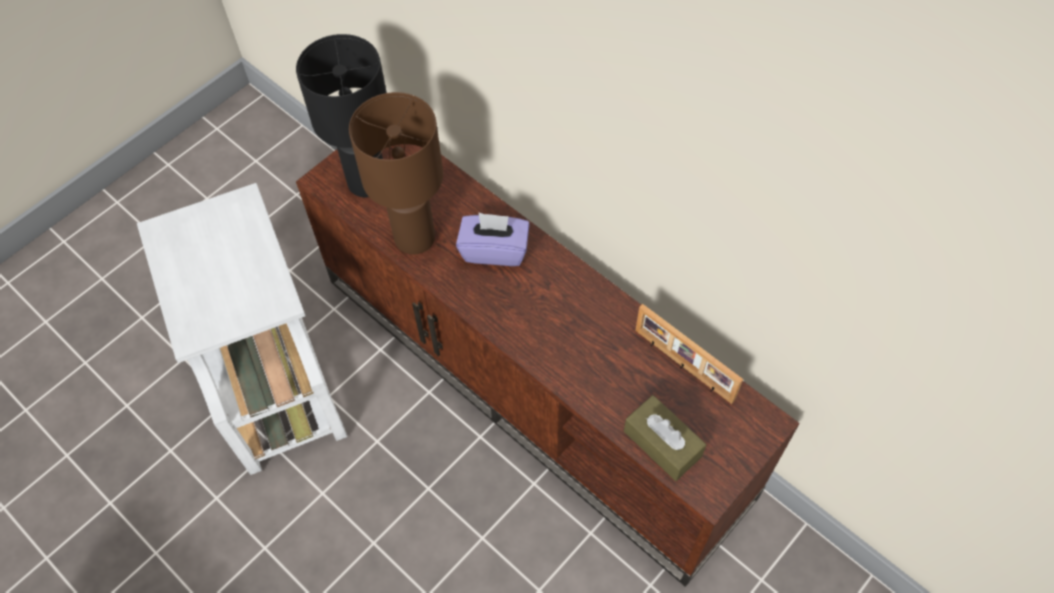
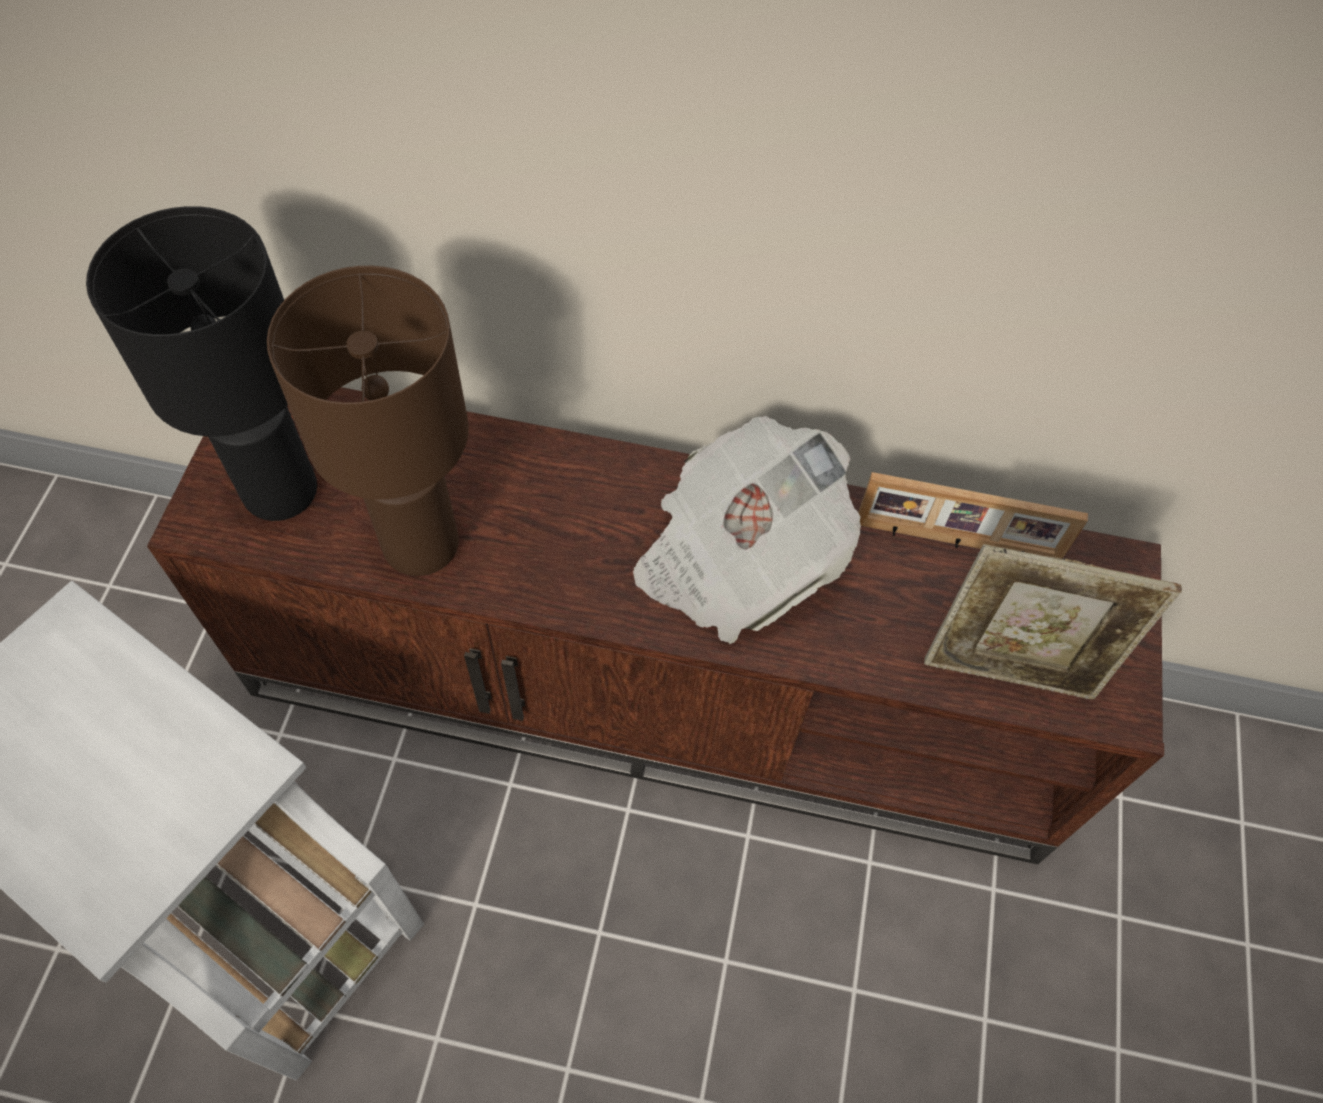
camera: 35 degrees left, 0 degrees up
(494, 250) = (564, 504): purple tissue box -> none
(561, 317) = (736, 558): none -> newspaper
(662, 443) = (1010, 672): brown tissue box -> picture frame

